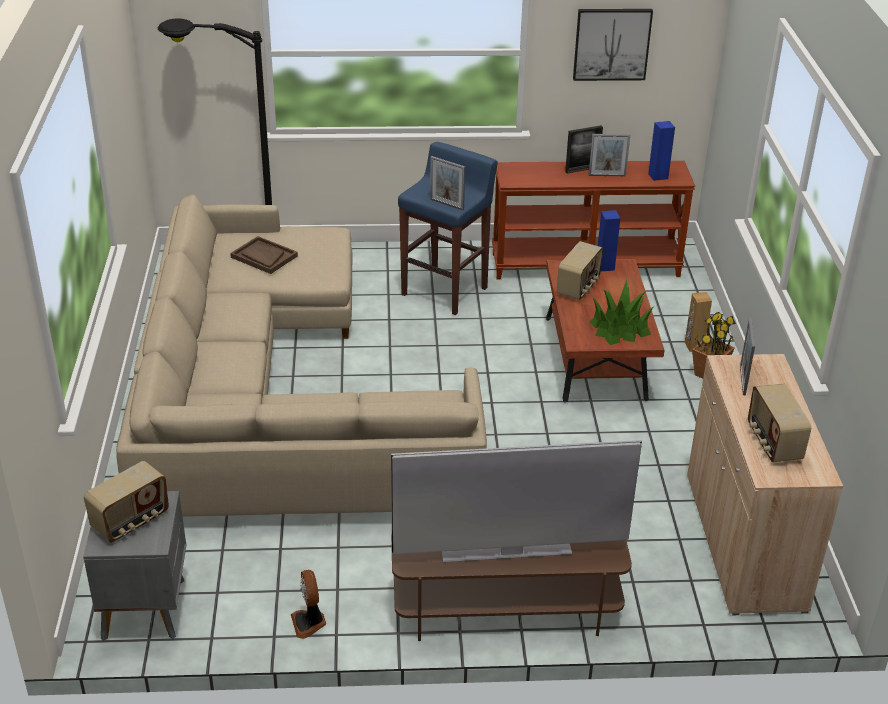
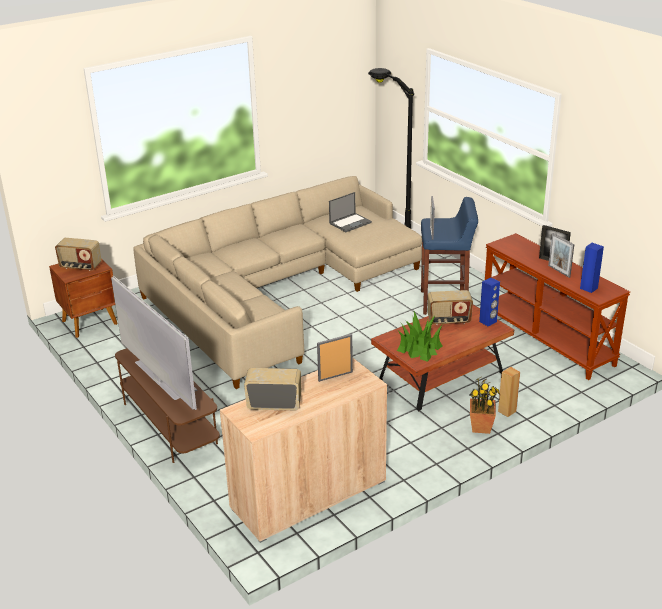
camera: 60 degrees right, 5 degrees down
(145, 608) = (91, 322): grey nightstand -> brown nightstand
(264, 256) = (350, 223): brown tray -> laptop
(309, 623) = (113, 368): fan -> none
(611, 44) = (605, 175): picture -> none
(773, 443) = (274, 404): radio -> radio turned 45 degrees clockwise

